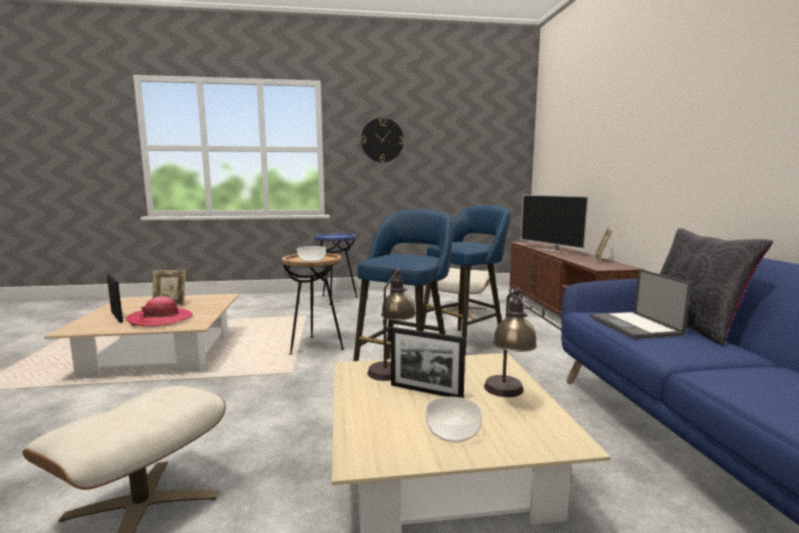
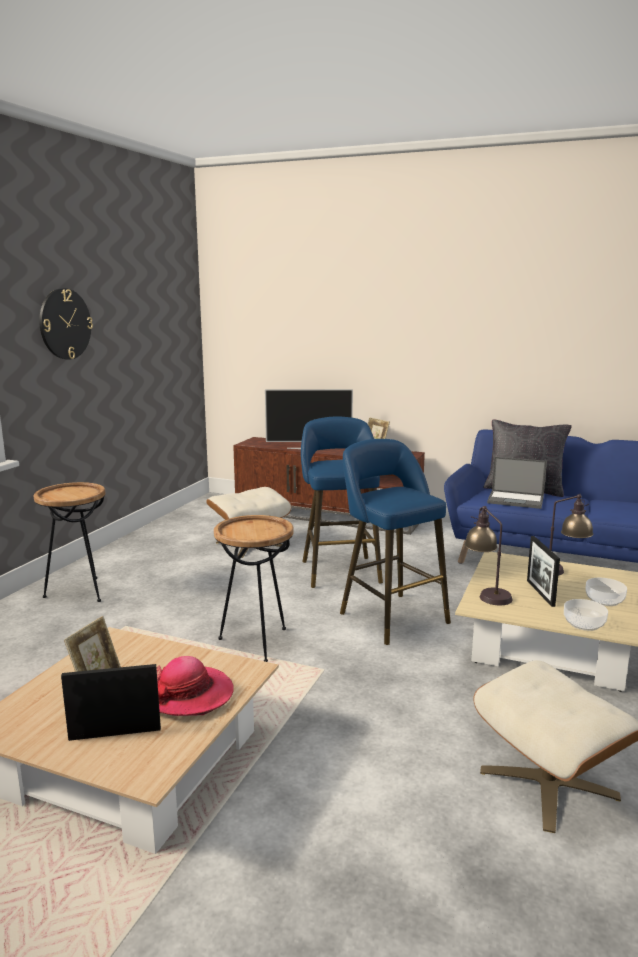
camera: 60 degrees left, 5 degrees up
(312, 260) = (260, 530): bowl -> bowl (584, 623)
(337, 299) = (80, 592): blue side table -> brown side table
(426, 391) = (540, 593): picture frame -> picture frame turned 120 degrees clockwise

